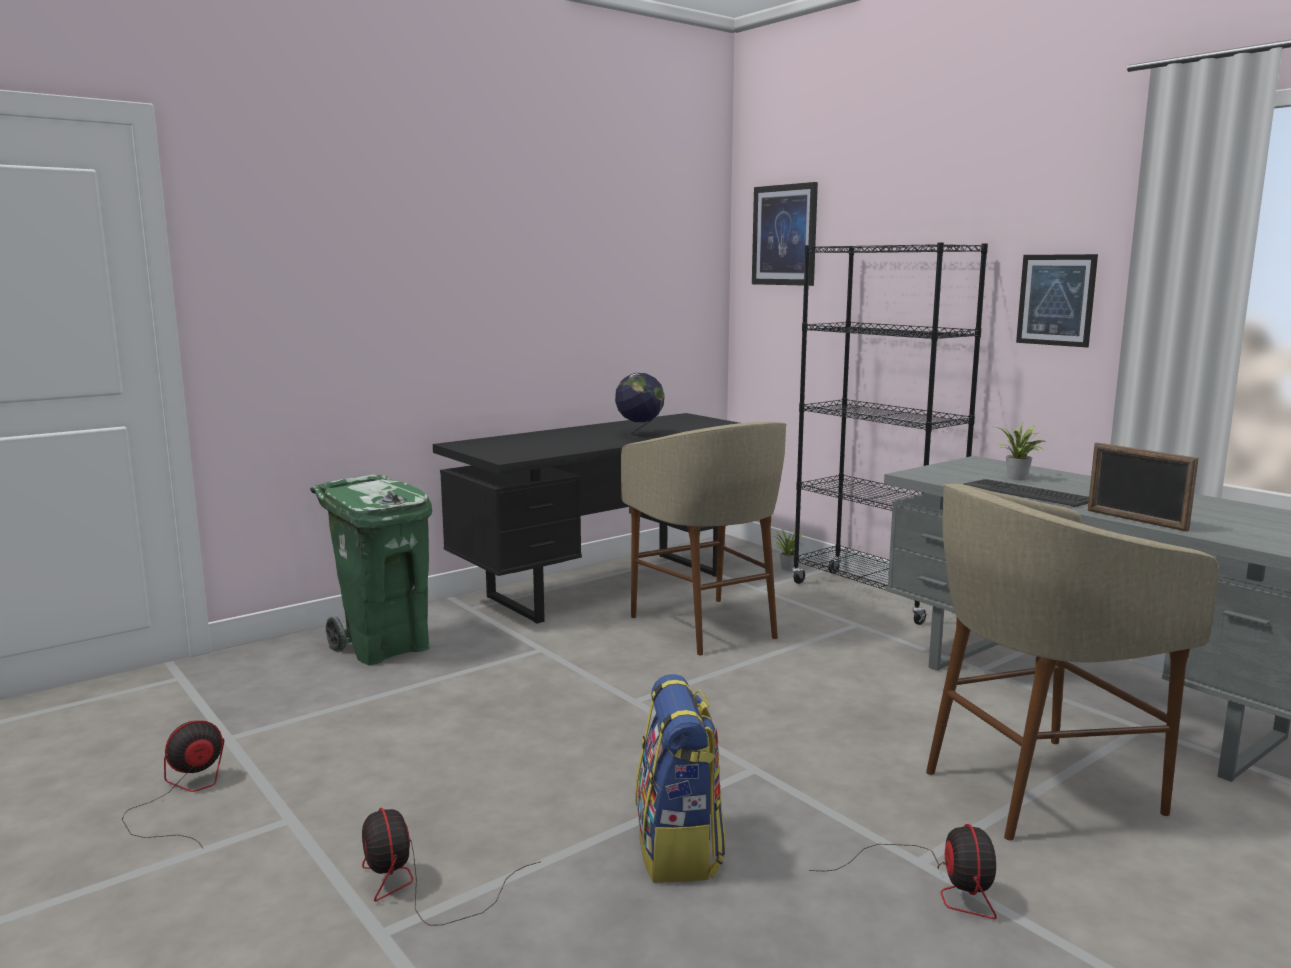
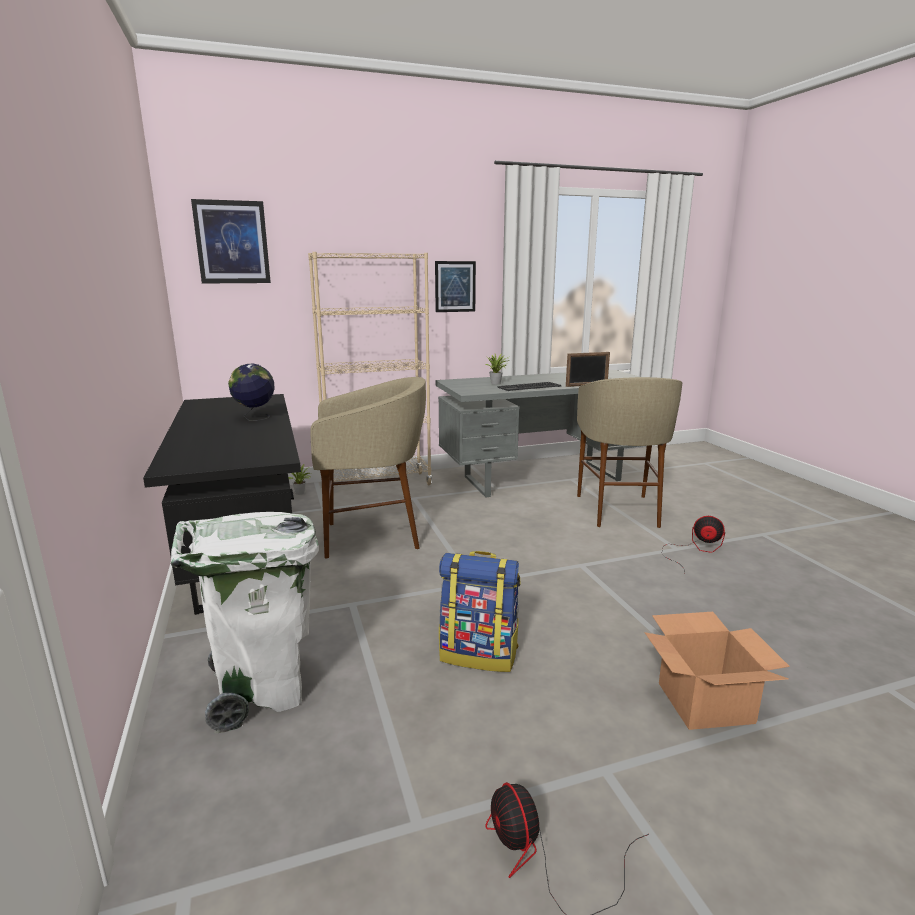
camera: 70 degrees left, 5 degrees up
(384, 647) = (262, 690): green trash can -> white trash can
(418, 887) = (704, 703): fan -> cardboard box
(679, 849) = (663, 603): backpack -> backpack (479, 654)
(873, 597) = (378, 484): black bookcase -> beige bookcase

